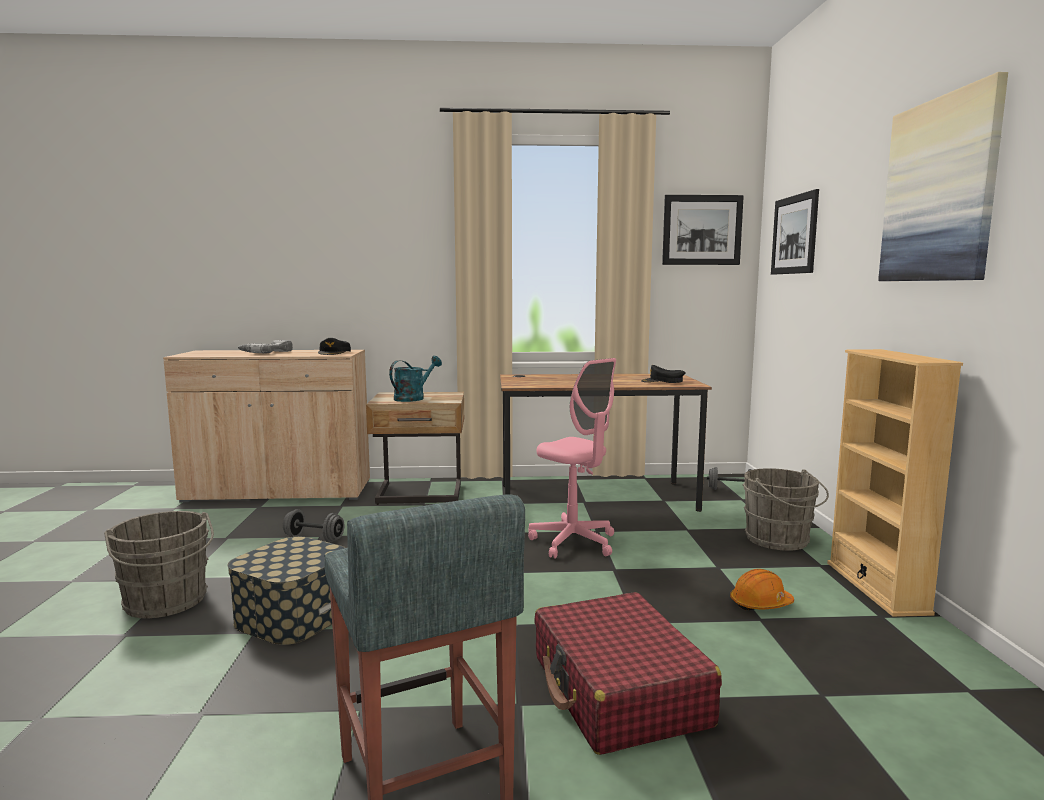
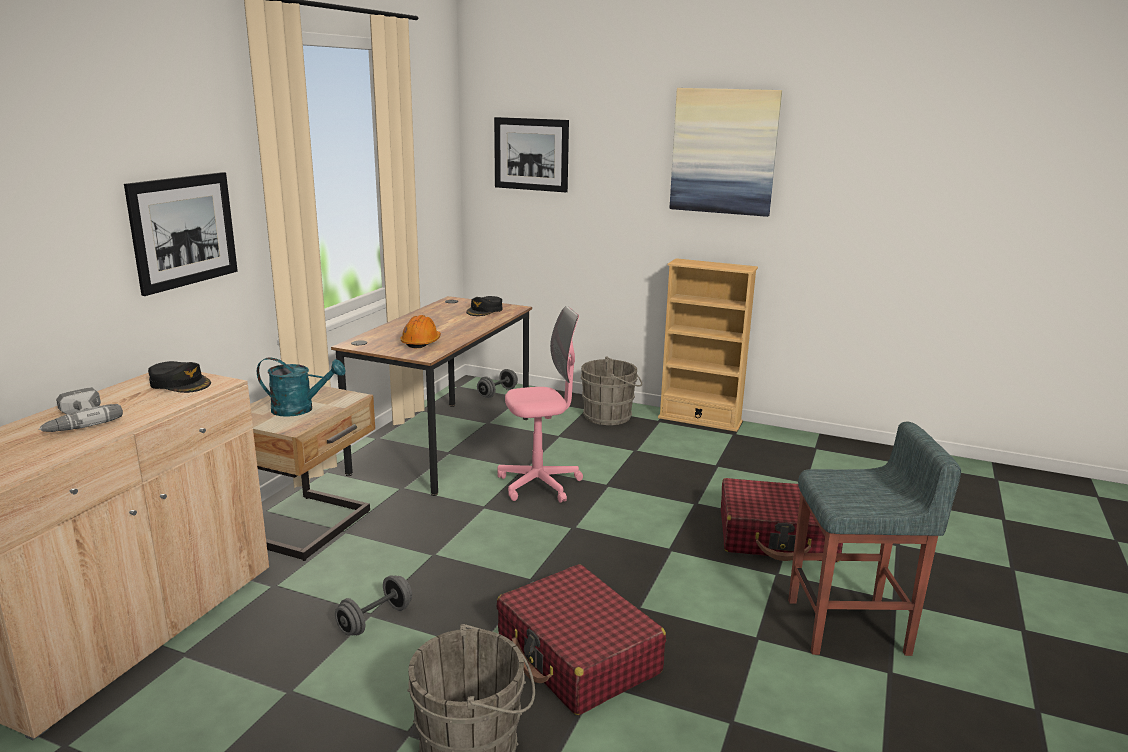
camera: 65 degrees left, 10 degrees up
(293, 616) = (578, 655): storage box -> red suitcase
(413, 398) = (300, 409): turquoise watering can -> turquoise watering can turned 120 degrees clockwise
(702, 230) = (430, 143): picture -> picture (184, 231)
(760, 604) = (698, 458): orange hard hat -> orange hard hat (421, 342)

